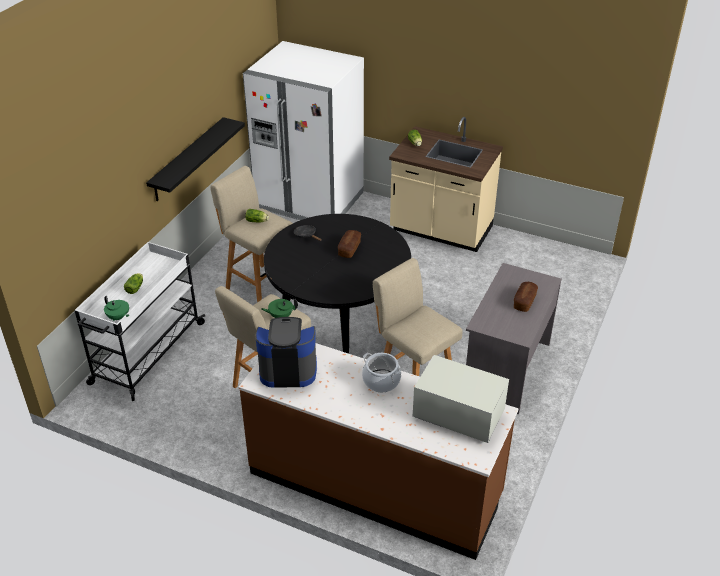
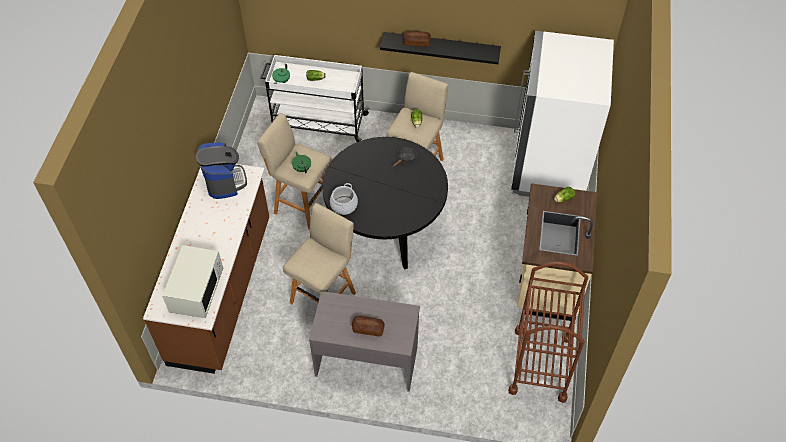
camera: 75 degrees right, 15 degrees up
(349, 249) = (396, 190): bread -> bread (416, 43)
(381, 381) = (224, 238): cooking pot -> cooking pot (344, 205)
(534, 255) = (540, 364): none -> brown cart

